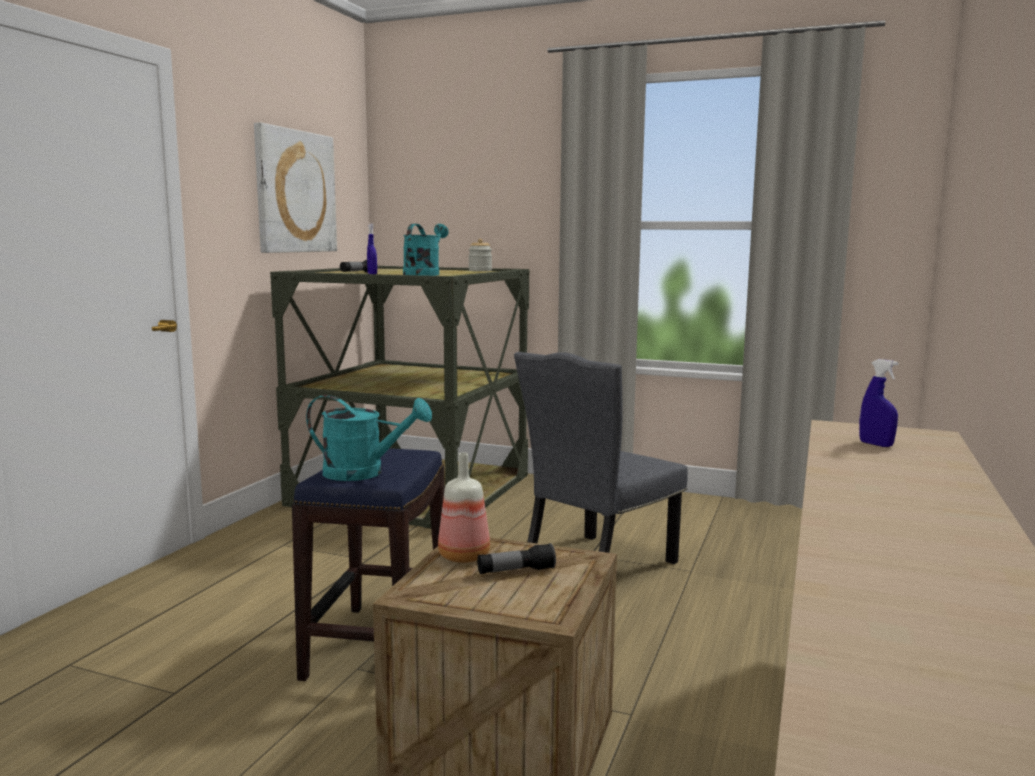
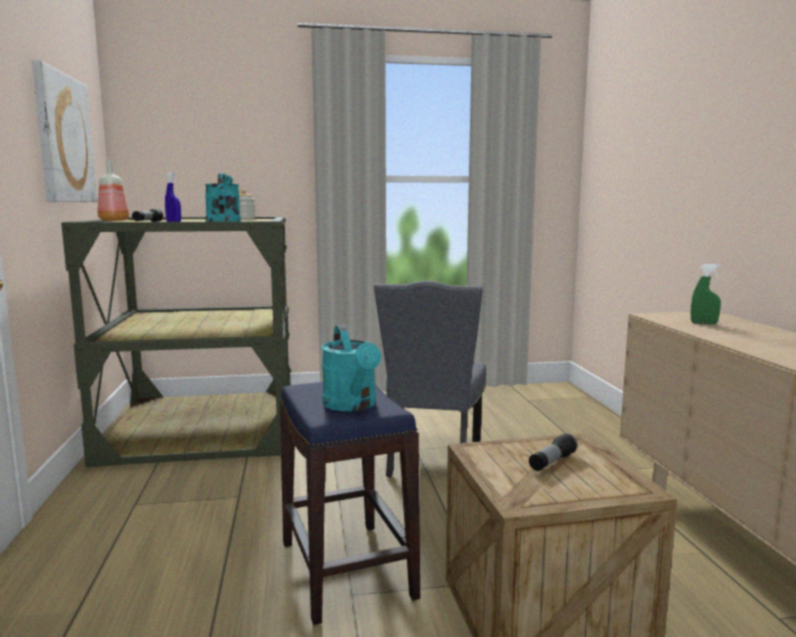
camera: 30 degrees left, 0 degrees up
(364, 473) = (352, 406): turquoise watering can -> turquoise watering can turned 90 degrees clockwise
(463, 556) = (493, 460): bottle -> bottle (113, 220)
(876, 444) = (703, 323): blue spray bottle -> green spray bottle

